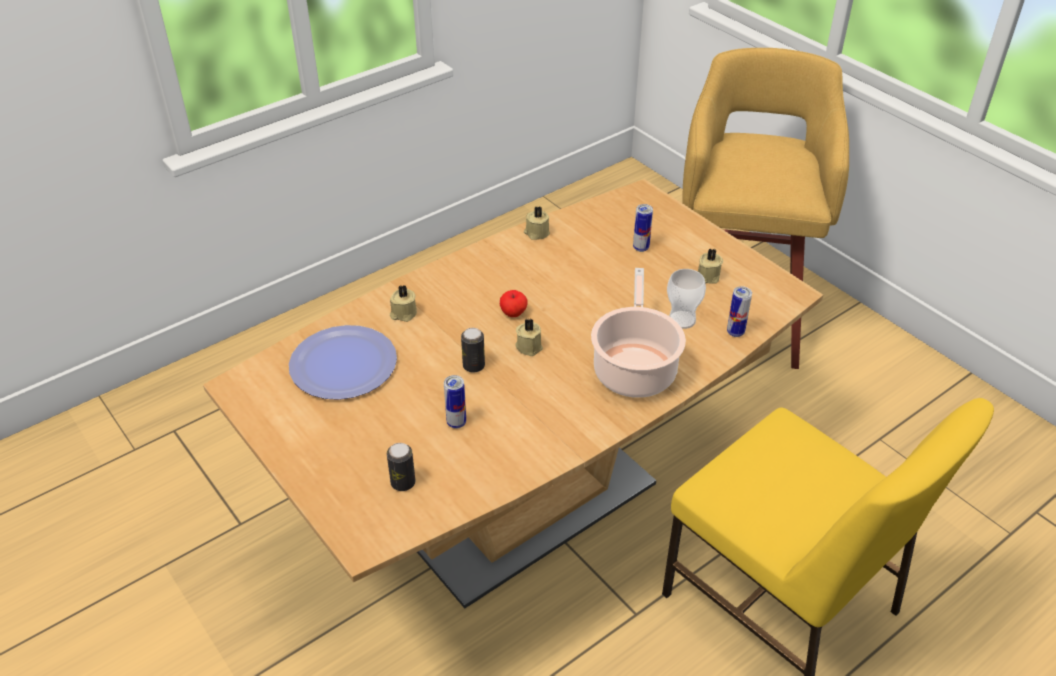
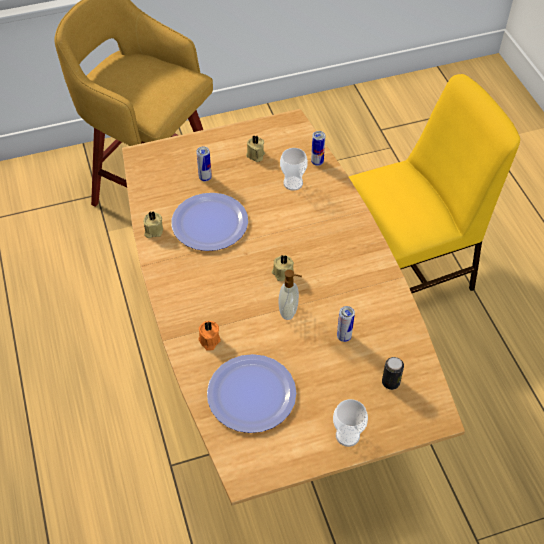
camera: 70 degrees left, 10 degrees up
(311, 458) = (347, 435): none -> cup
(403, 313) = (209, 341): beige candle -> orange candle
(473, 366) = (289, 311): can -> soap dispenser
(513, 313) = (242, 272): apple -> none
(573, 270) = (209, 223): none -> plate
(634, 368) = (329, 223): cooking pot -> none

